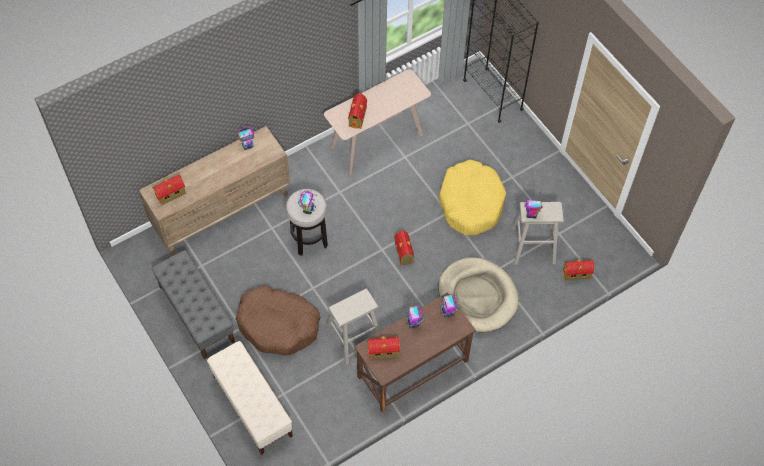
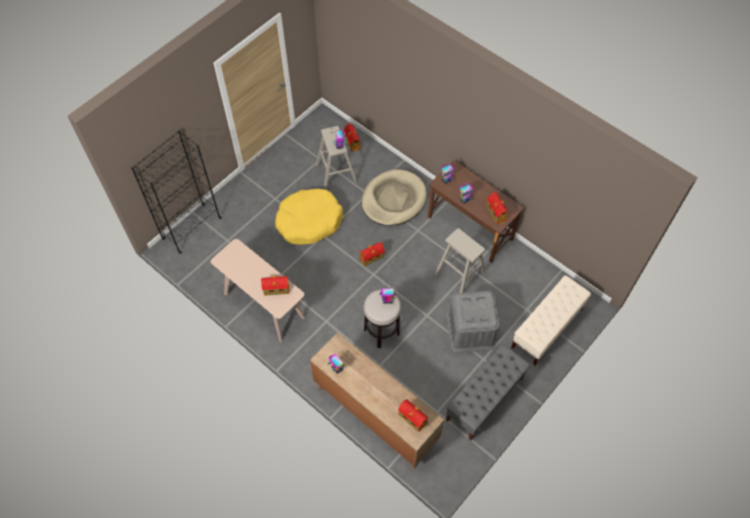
camera: 105 degrees left, 0 degrees up
(278, 325) = (470, 331): brown dog bed -> grey storage box

